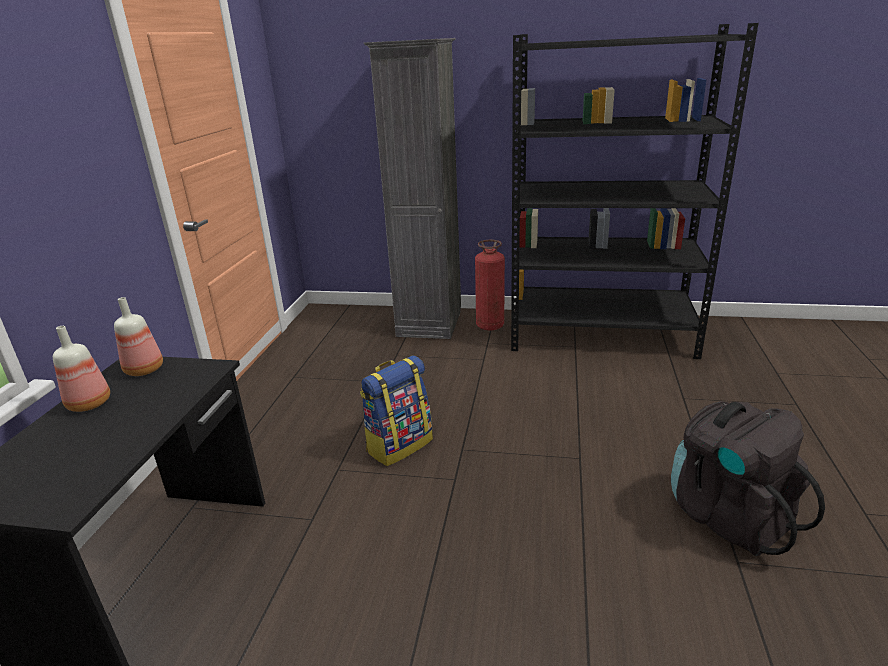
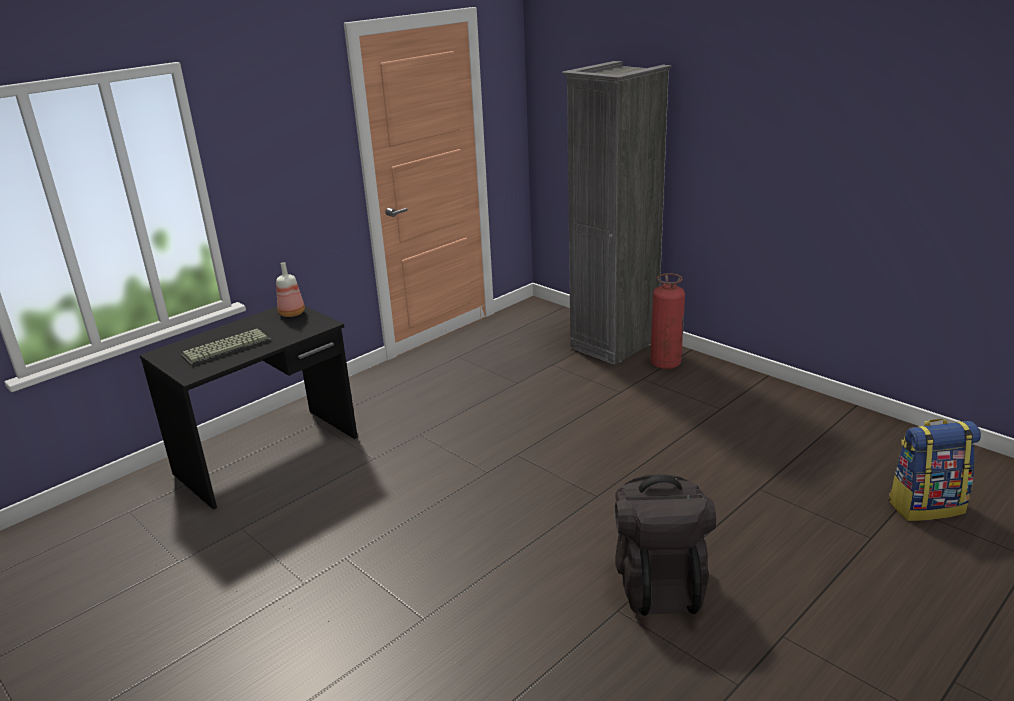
camera: 35 degrees right, 0 degrees up
(88, 444) = (227, 348): none -> keyboard
(91, 403) = (249, 325): bottle -> none
(399, 445) = (477, 434): backpack -> backpack (925, 506)
(601, 333) = (765, 405): black bookcase -> none

